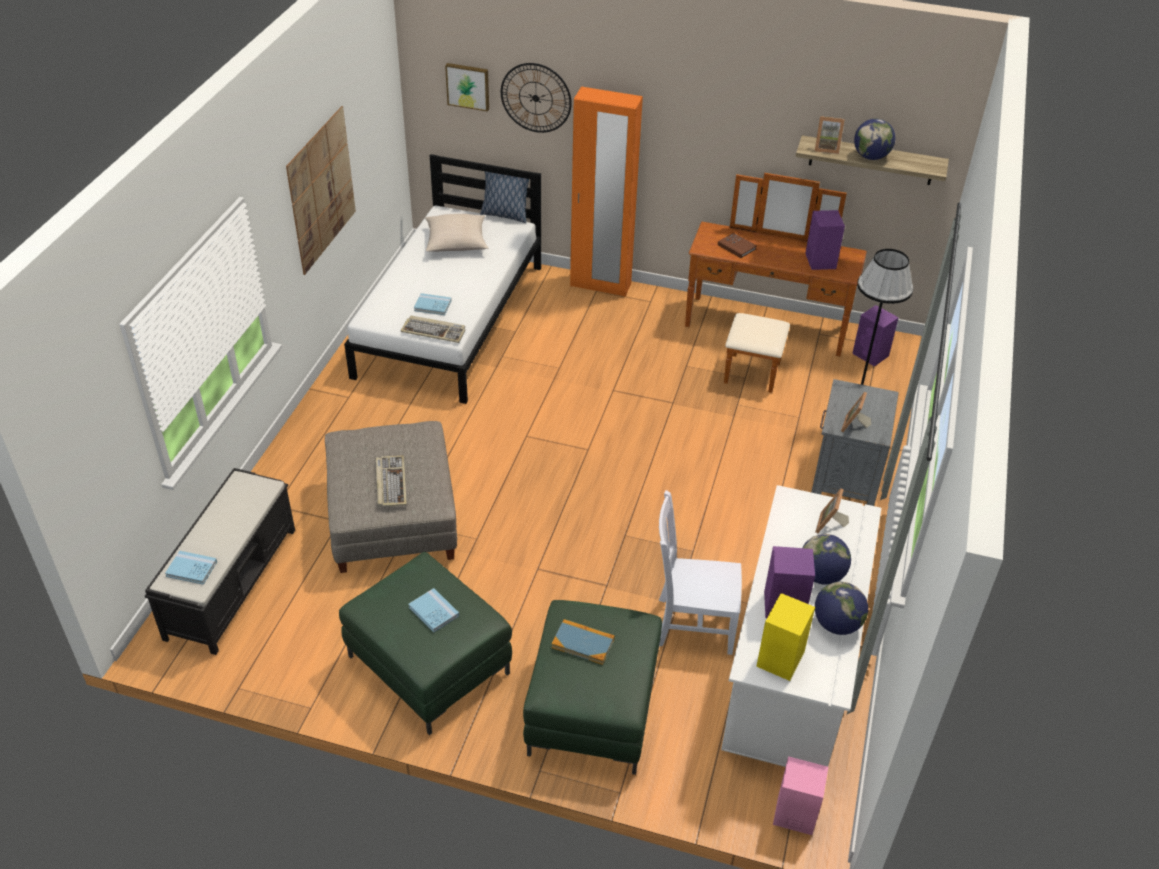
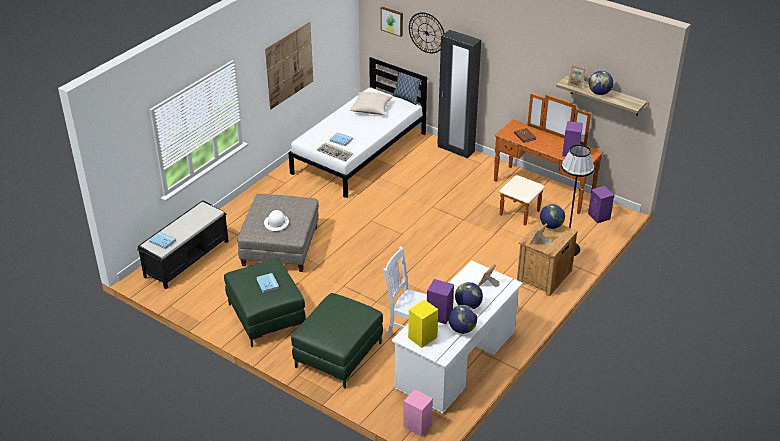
camera: 20 degrees right, 5 degrees down
(390, 482) = (276, 222): keyboard -> white hat
(583, 643) = (334, 313): book -> none
(600, 285) = (455, 149): orange wardrobe -> black wardrobe
(845, 475) = (543, 276): grey nightstand -> brown nightstand
(854, 392) = (551, 226): none -> globe

